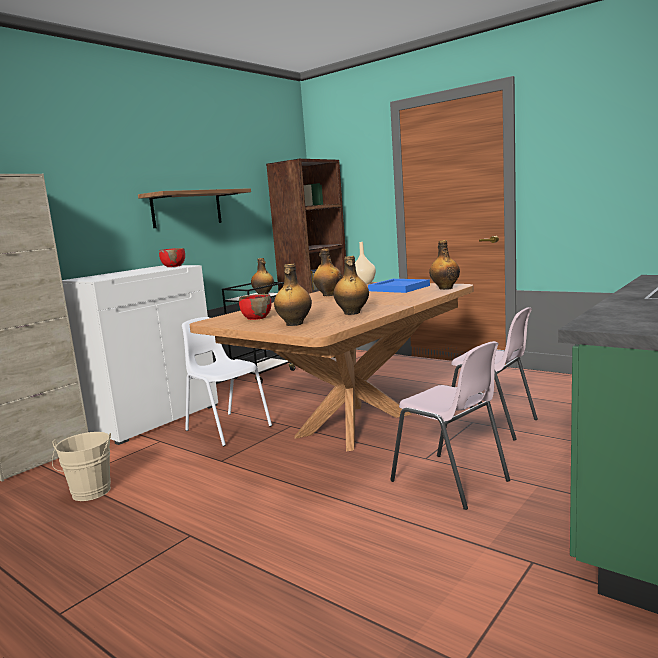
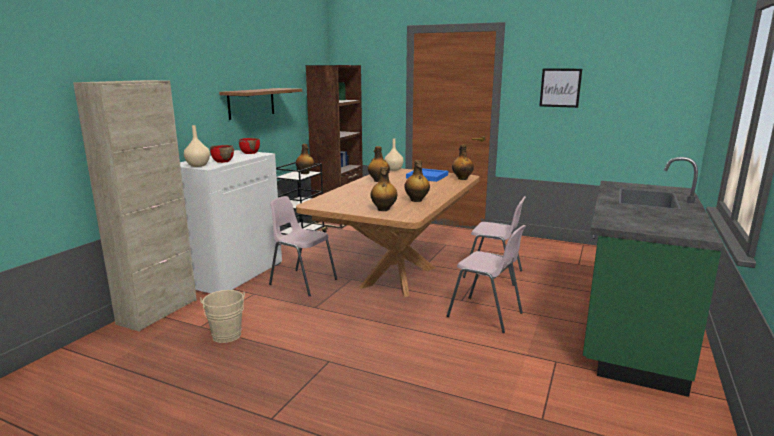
camera: 15 degrees left, 5 degrees up
(90, 279) = (197, 165): none -> beige vase
(227, 428) = (302, 282): white chair -> pink chair
(256, 318) = (346, 202): red bowl -> red bowl (222, 161)
(599, 155) = (560, 87): none -> picture

